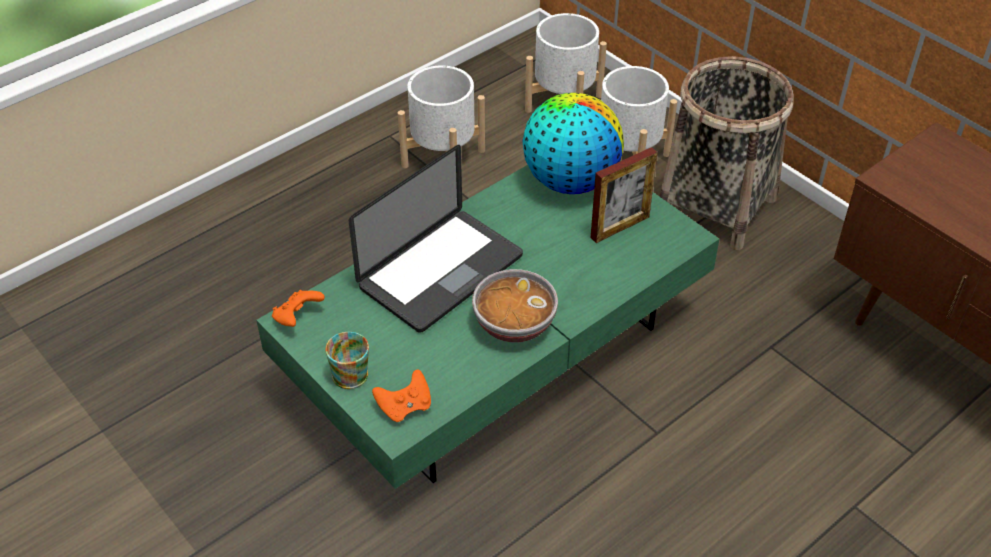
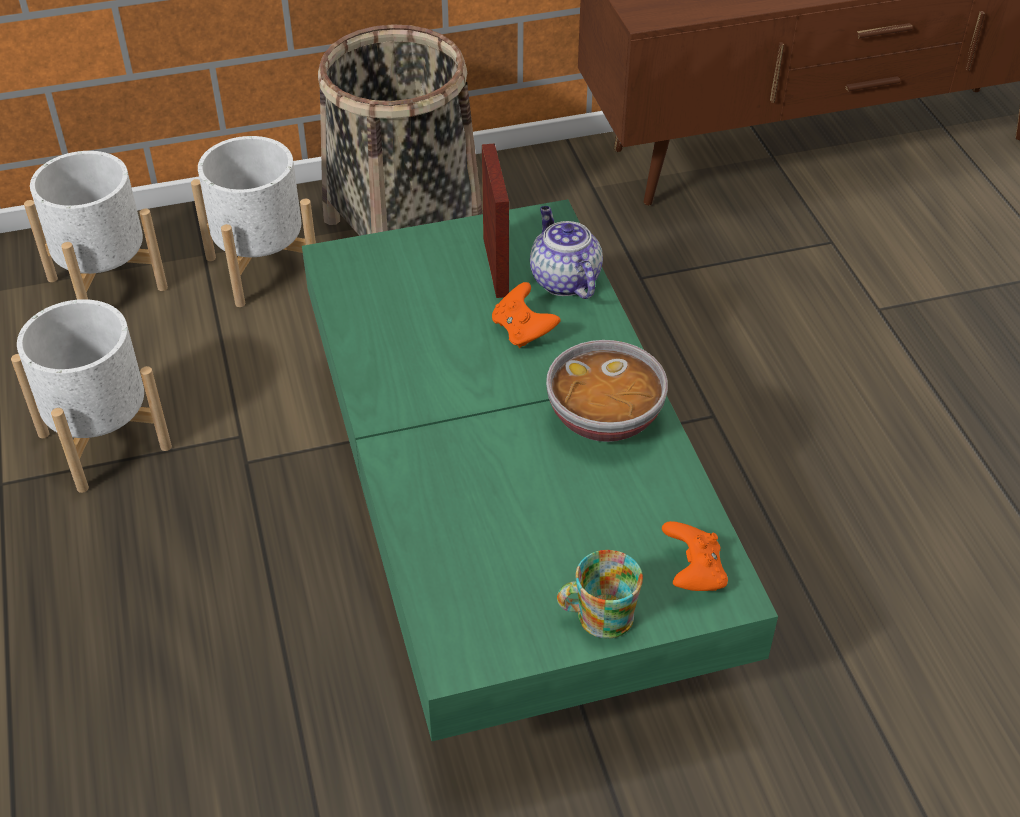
camera: 65 degrees left, 0 degrees up
(297, 317) = (456, 645): orange game controller -> orange game controller (523, 331)
(441, 272) = (465, 457): laptop -> none
(570, 181) = (381, 278): globe -> none
(632, 263) = (563, 280): none -> teapot

